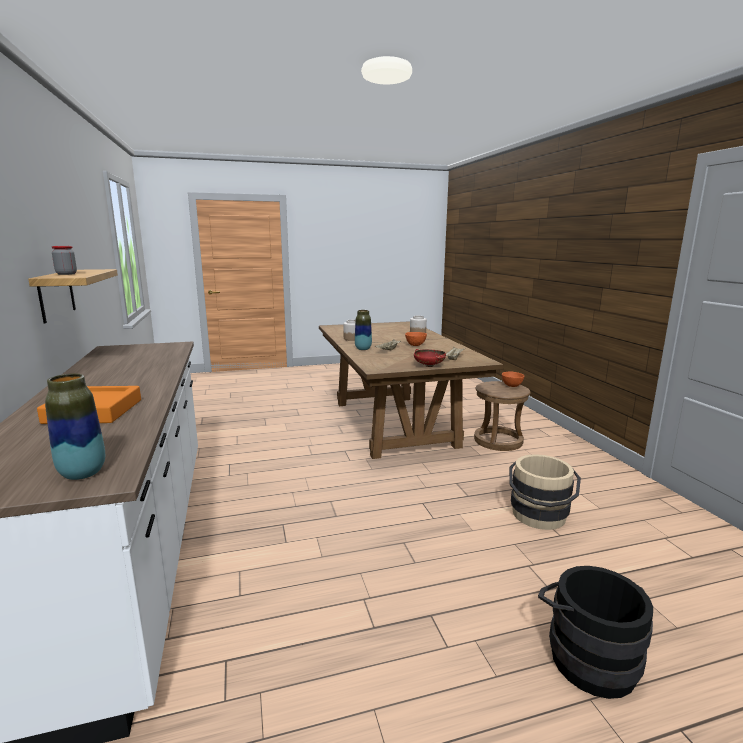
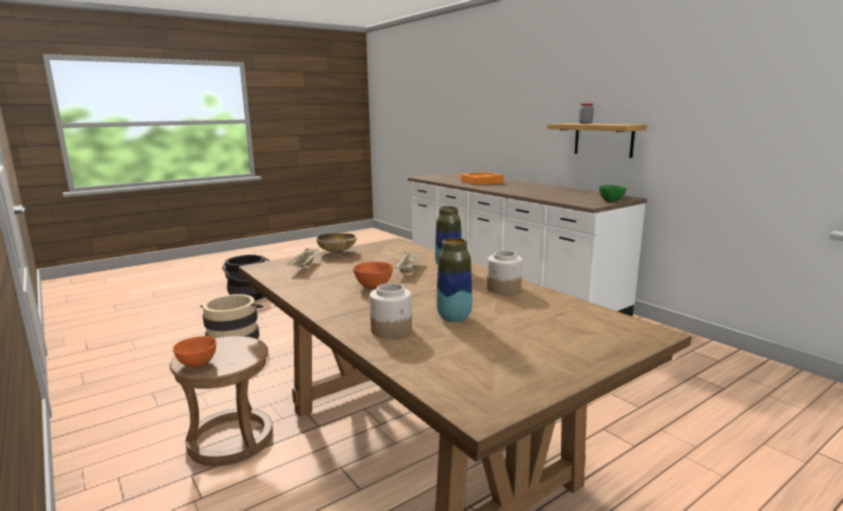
camera: 160 degrees right, 0 degrees up
(82, 473) = (431, 177): vase -> vase (454, 318)
(140, 346) = (612, 201): none -> green bowl
(429, 366) = (337, 252): red bowl -> beige bowl

